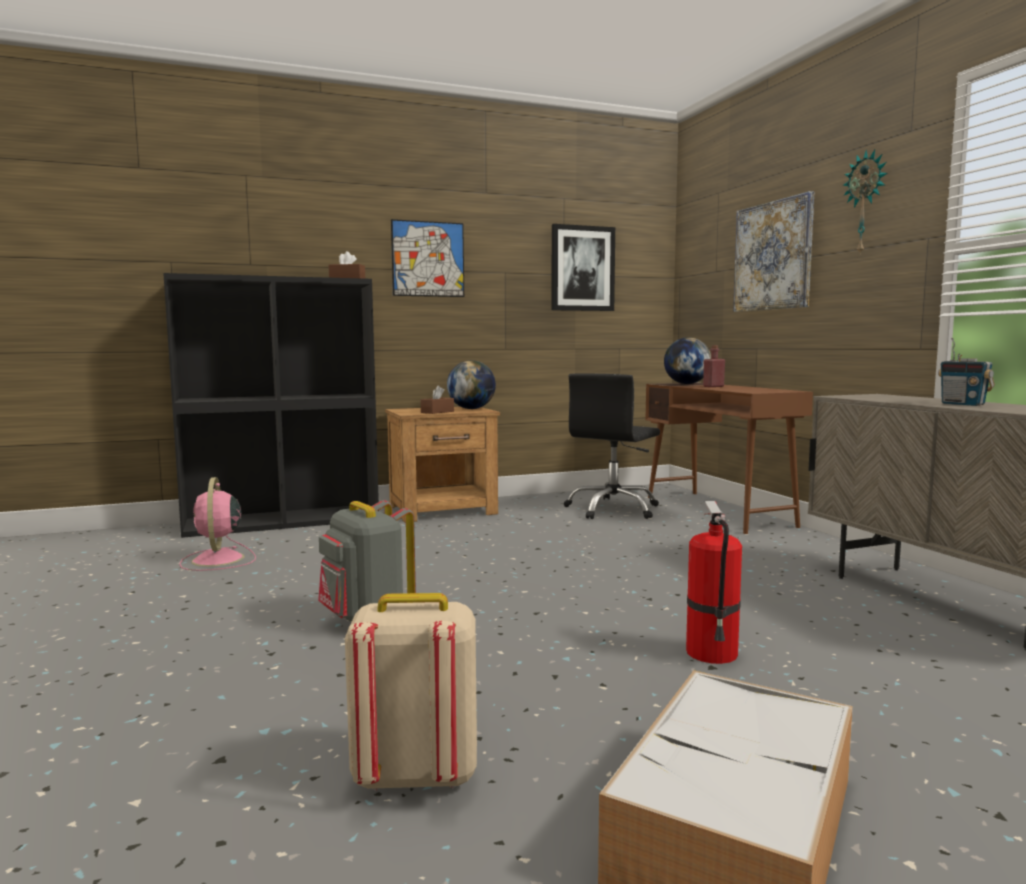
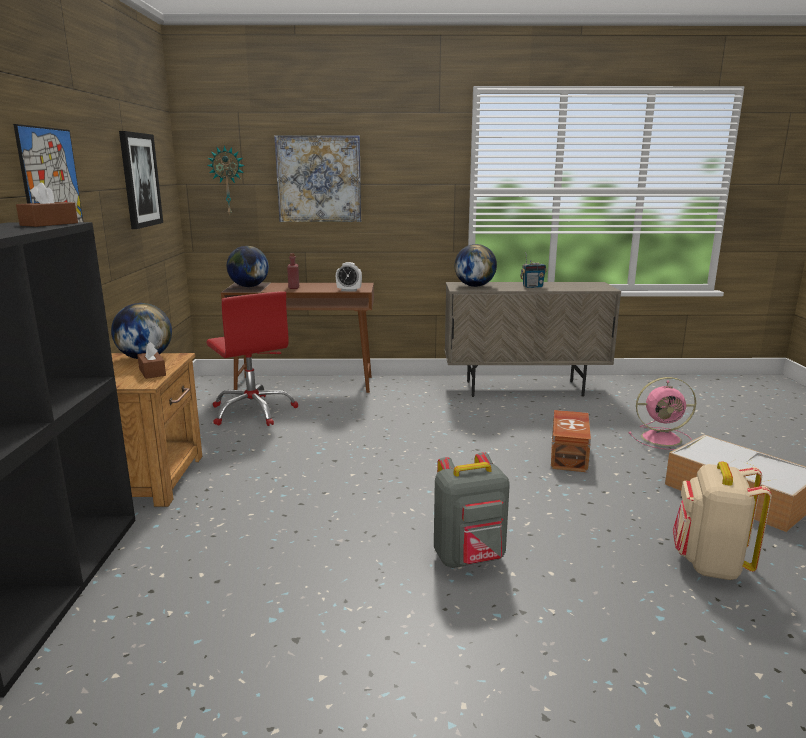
camera: 70 degrees left, 10 degrees up
(217, 560) = (186, 651): pink fan -> pink fan (663, 438)
(613, 509) = (253, 411): black office chair -> red office chair
(713, 654) = (569, 455): fire extinguisher -> brown storage box
(740, 391) = (349, 290): none -> alarm clock
(866, 203) = (408, 153): wall clock -> wall clock (227, 181)
(880, 397) = (474, 286): none -> globe

